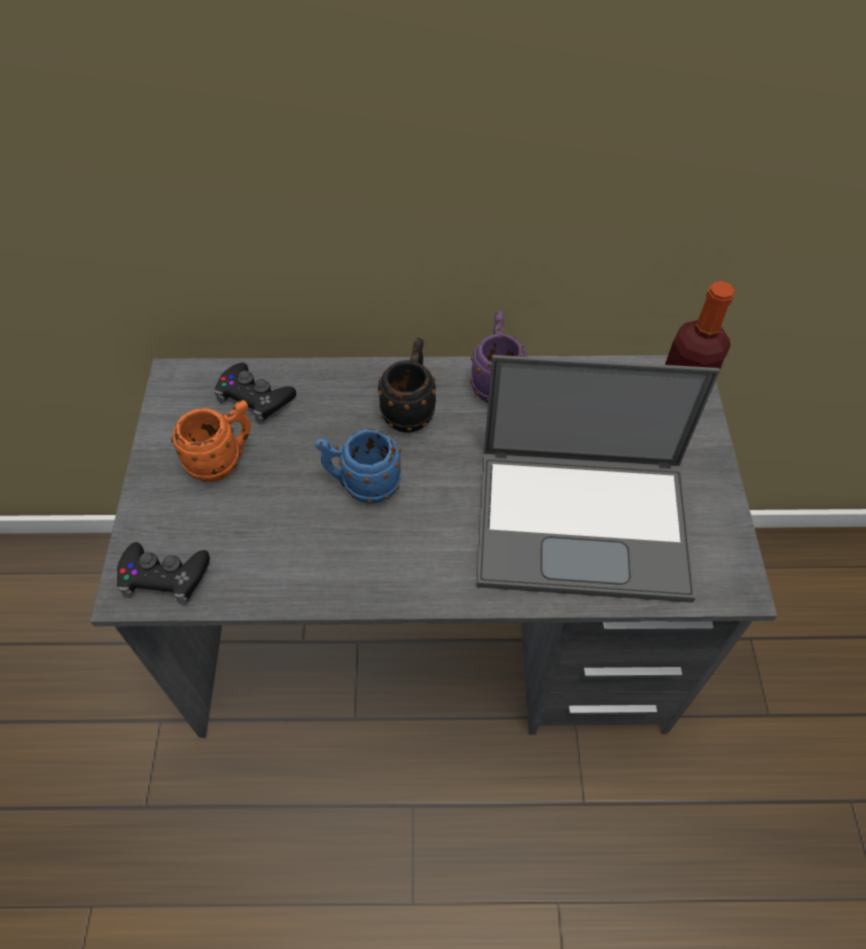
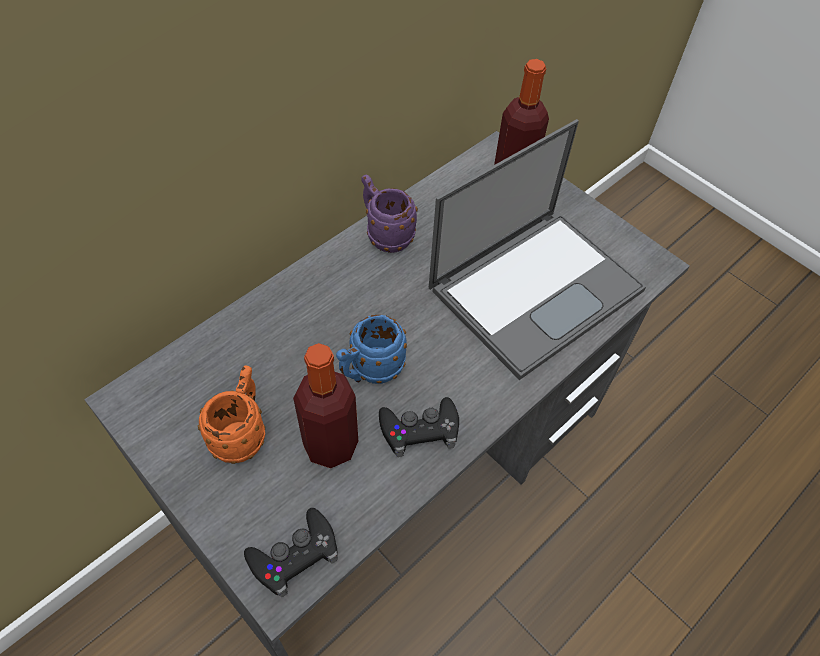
camera: 45 degrees left, 0 degrees up
(255, 397) = (214, 367): black game controller -> black game controller (419, 429)
(273, 518) = (331, 444): none -> bottle
(410, 409) = (346, 293): black mug -> none

